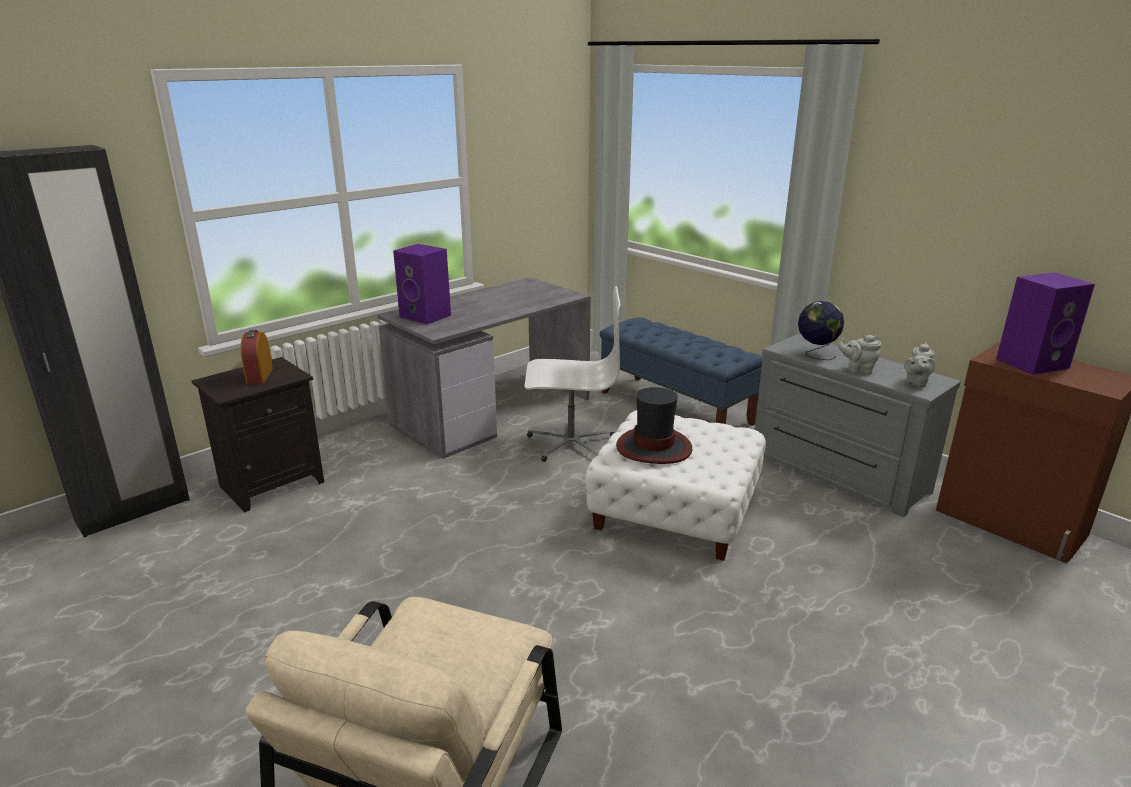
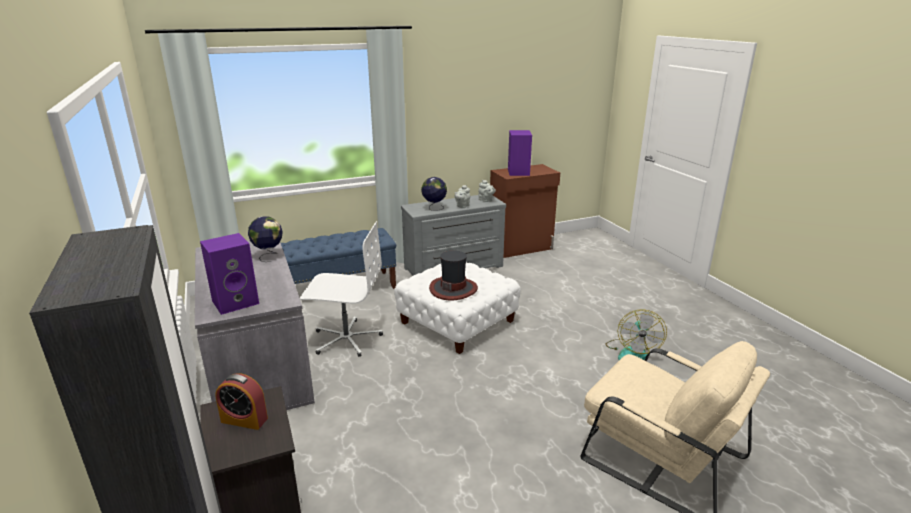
camera: 70 degrees left, 0 degrees up
(535, 304) = (268, 256): none -> globe
(570, 443) = (346, 339): white office chair -> white office chair turned 75 degrees clockwise
(740, 728) = (632, 351): none -> fan

